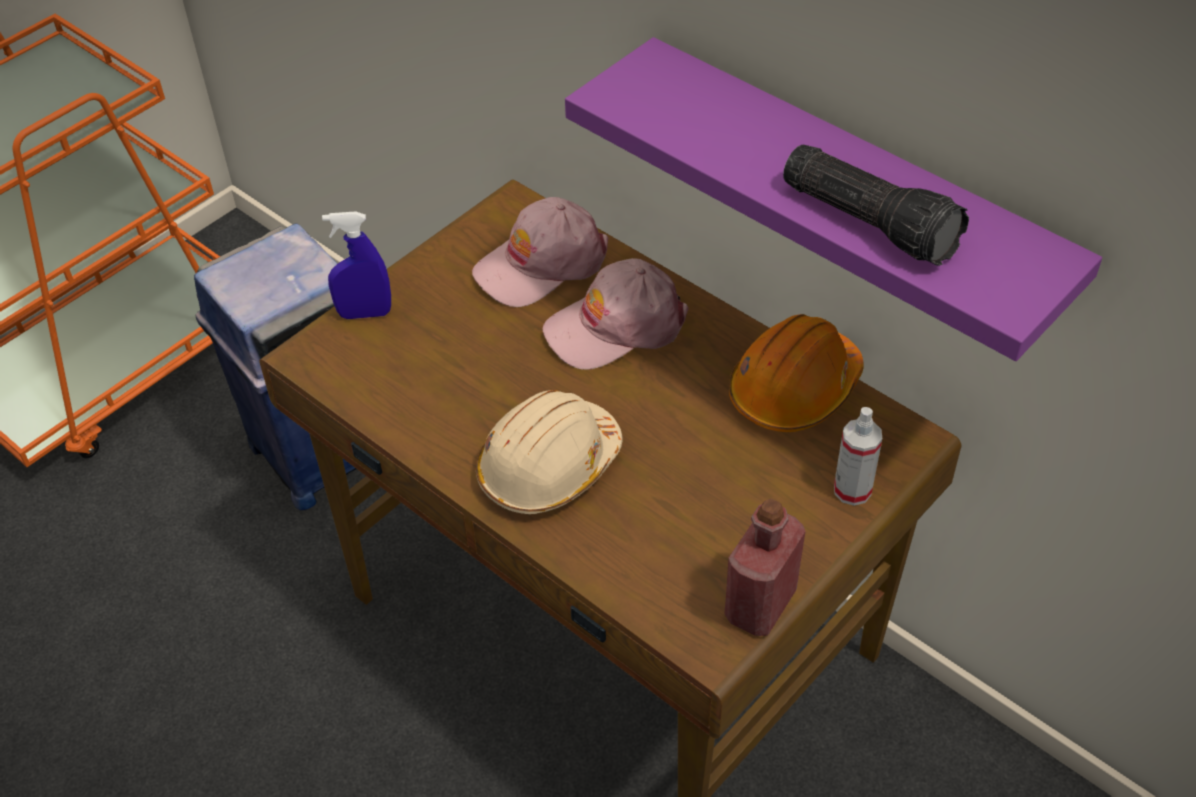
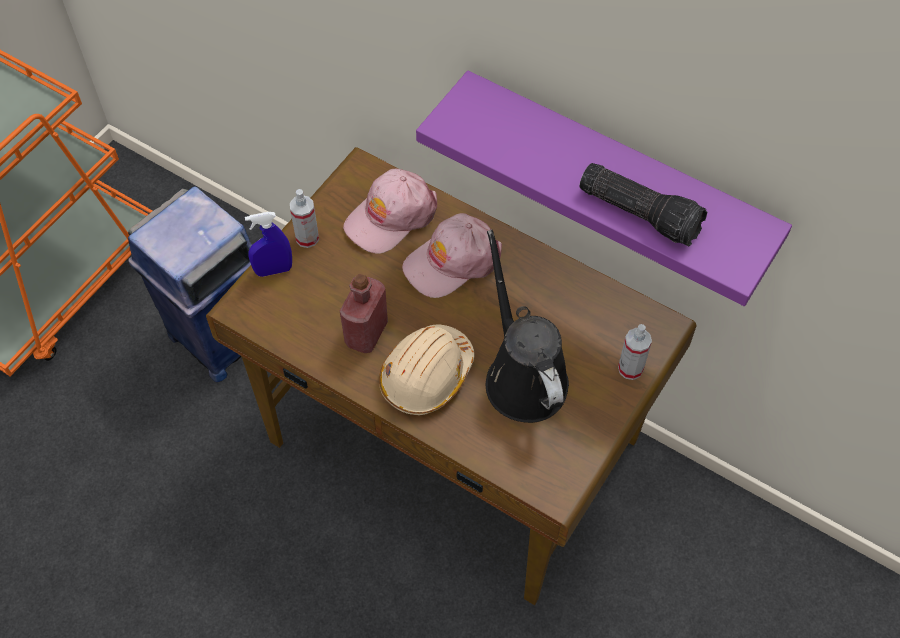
camera: 10 degrees left, 10 degrees up
(420, 279) = (307, 238): none -> spray bottle
(689, 483) = (523, 376): none -> black watering can
(760, 604) = (583, 459): red bottle -> red bottle (366, 333)
(794, 390) = (581, 297): orange hard hat -> none

